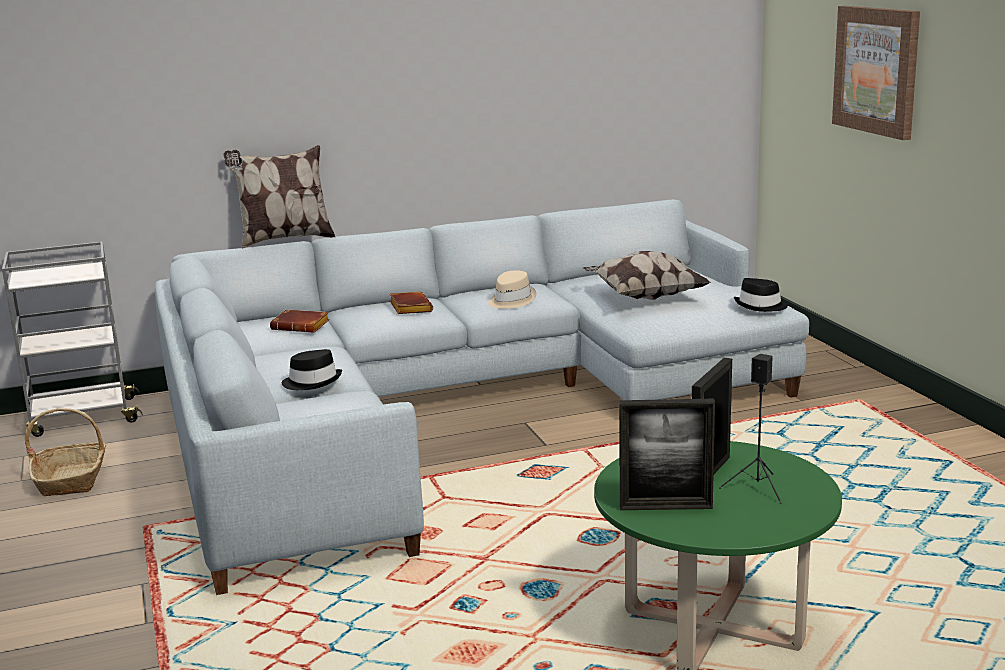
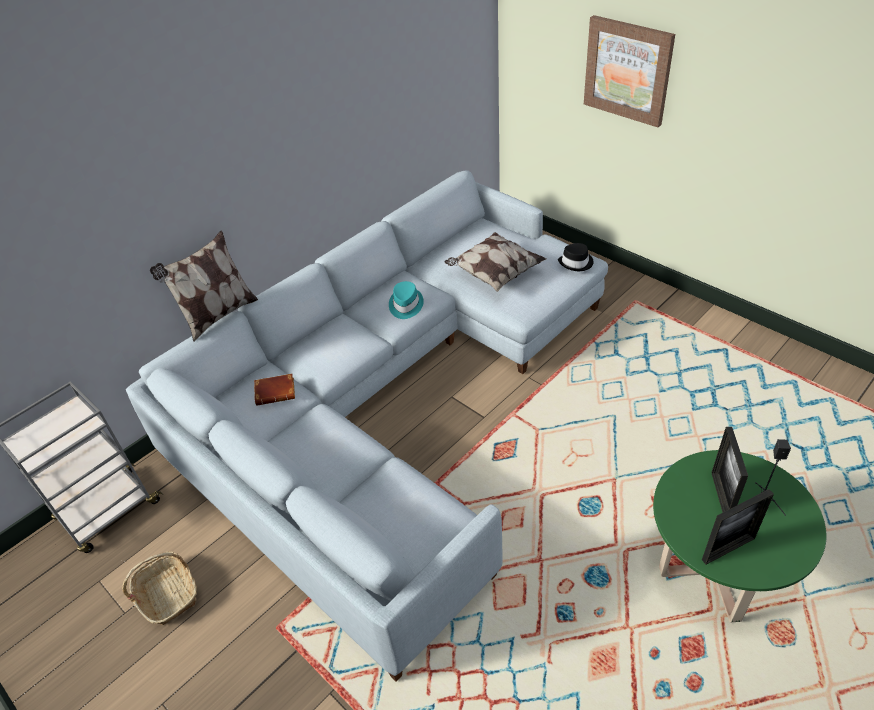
camera: 25 degrees left, 25 degrees up
(312, 382) = (352, 468): black hat -> none
(409, 308) = (338, 338): brown book -> none
(511, 300) = (405, 305): beige hat -> turquoise hat

